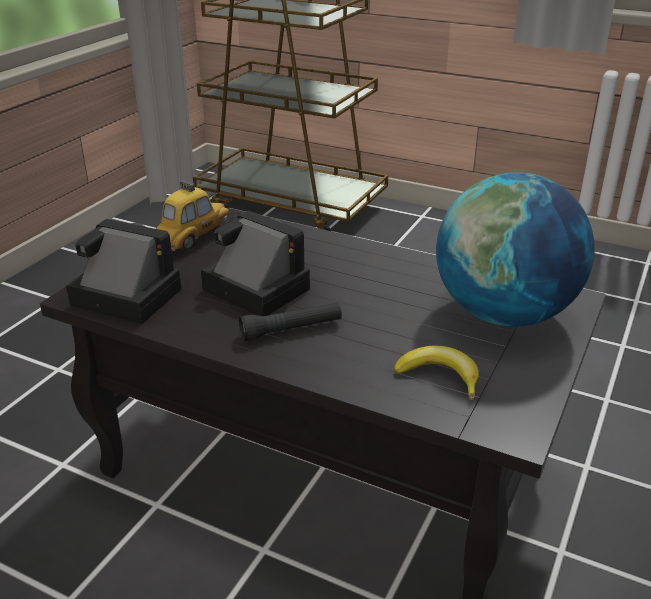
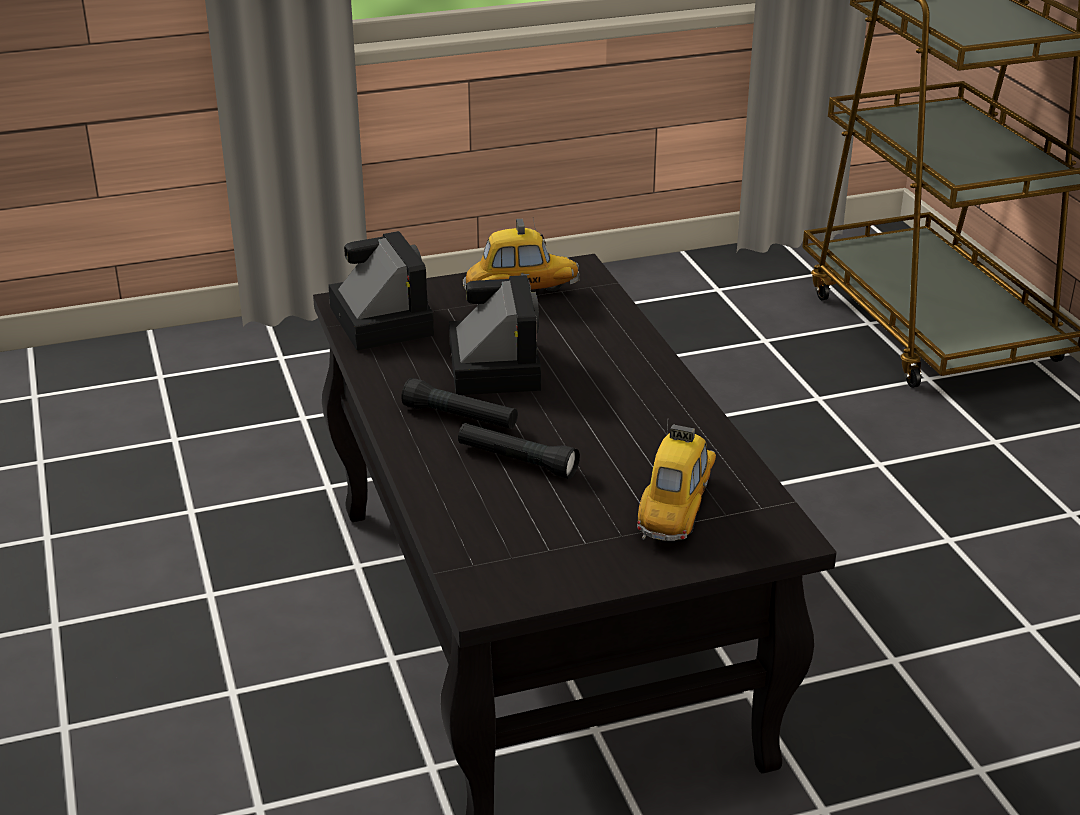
camera: 45 degrees right, 0 degrees up
(373, 337) = (517, 461): none -> black flashlight
(439, 377) = (509, 523): banana -> none
(503, 314) = (678, 509): globe -> toy car

